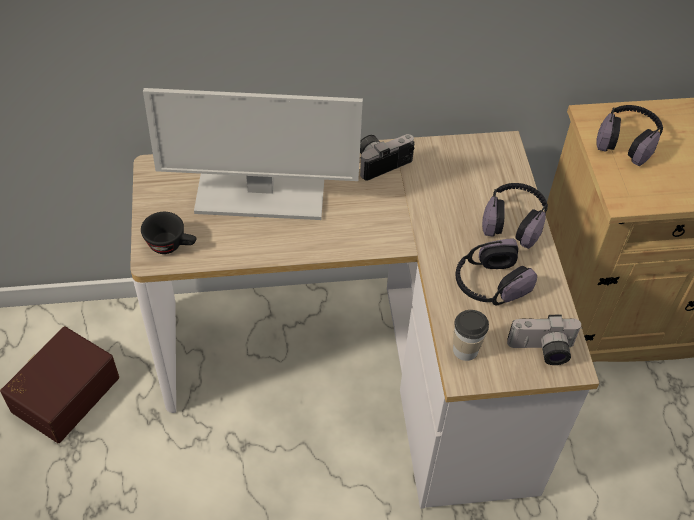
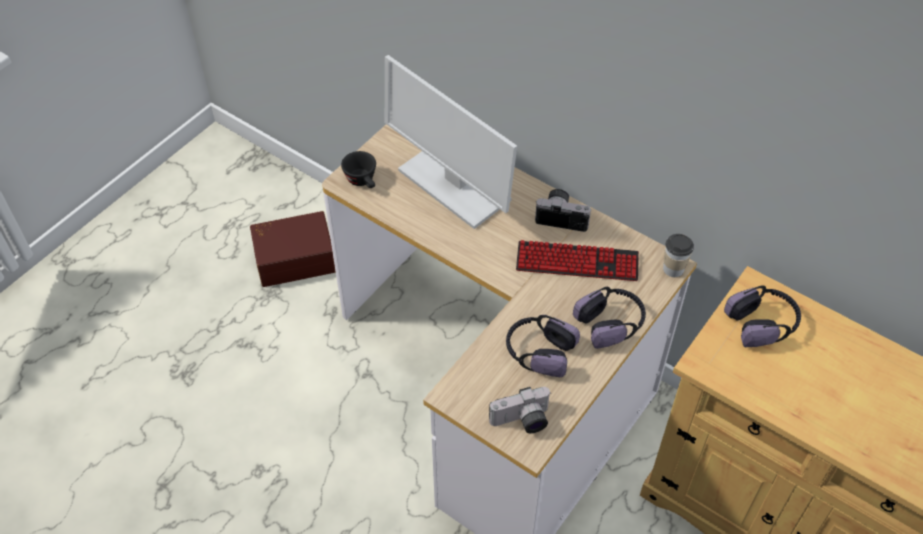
camera: 45 degrees right, 0 degrees up
(434, 190) = (577, 262): none -> keyboard
(465, 350) = (470, 380): cup -> cup (673, 269)
(542, 351) = (522, 421): camera -> camera turned 60 degrees counterclockwise

